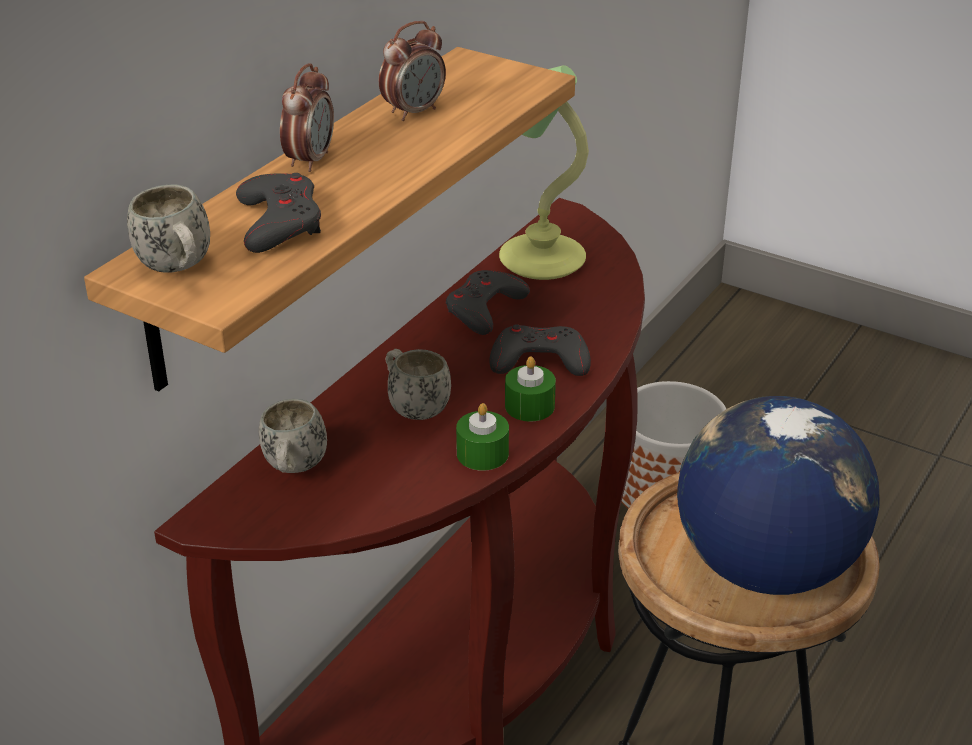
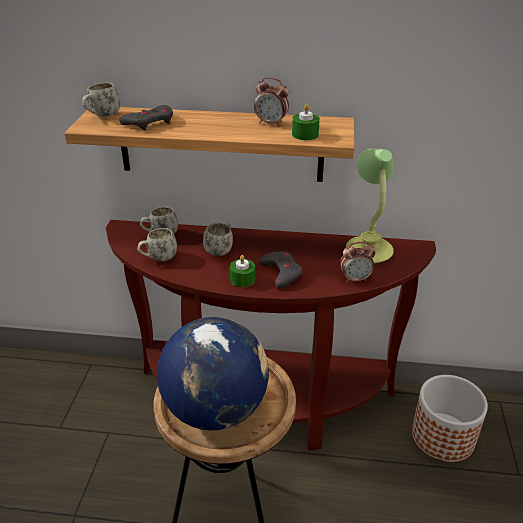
camera: 65 degrees right, 0 degrees up
(310, 160) = (206, 116): alarm clock -> alarm clock (355, 279)
(382, 491) = (158, 259): none -> white mug
(482, 454) = (198, 276): green candle -> green candle (305, 134)
(484, 309) = (310, 246): grey game controller -> none

